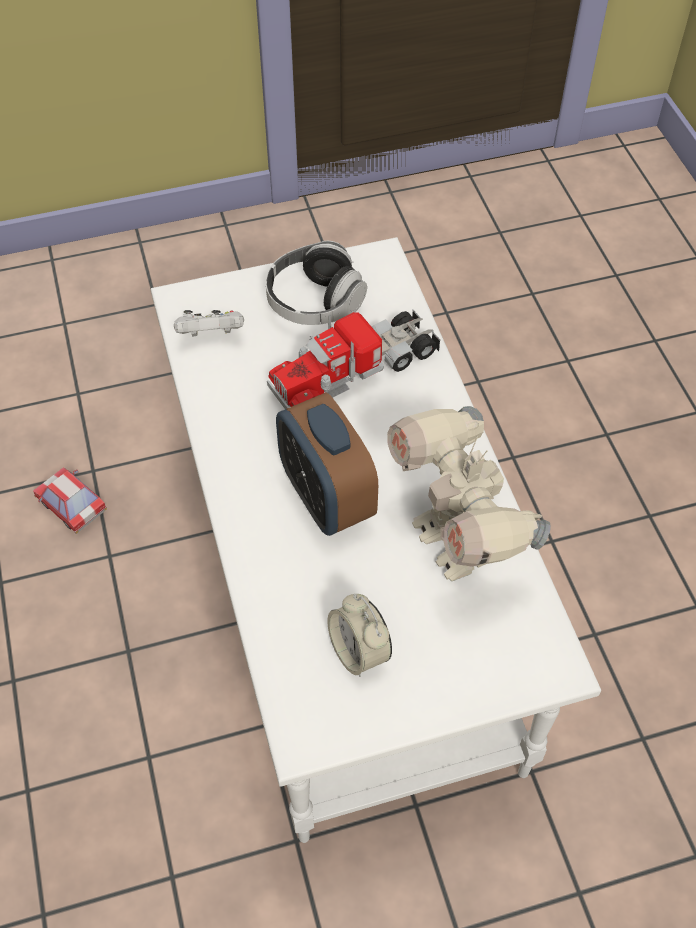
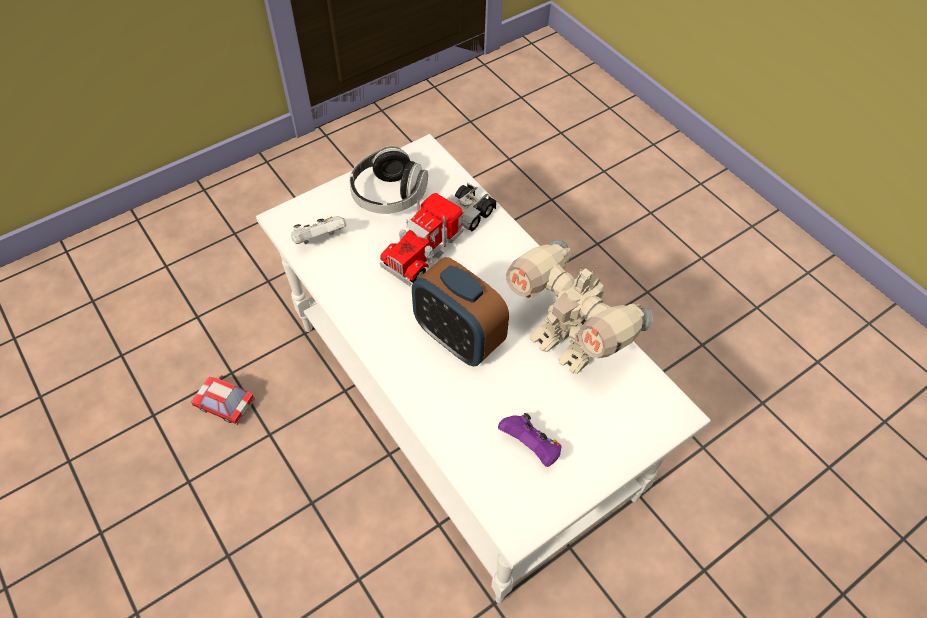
camera: 20 degrees left, 0 degrees up
(359, 651) = (531, 446): alarm clock -> purple game controller

